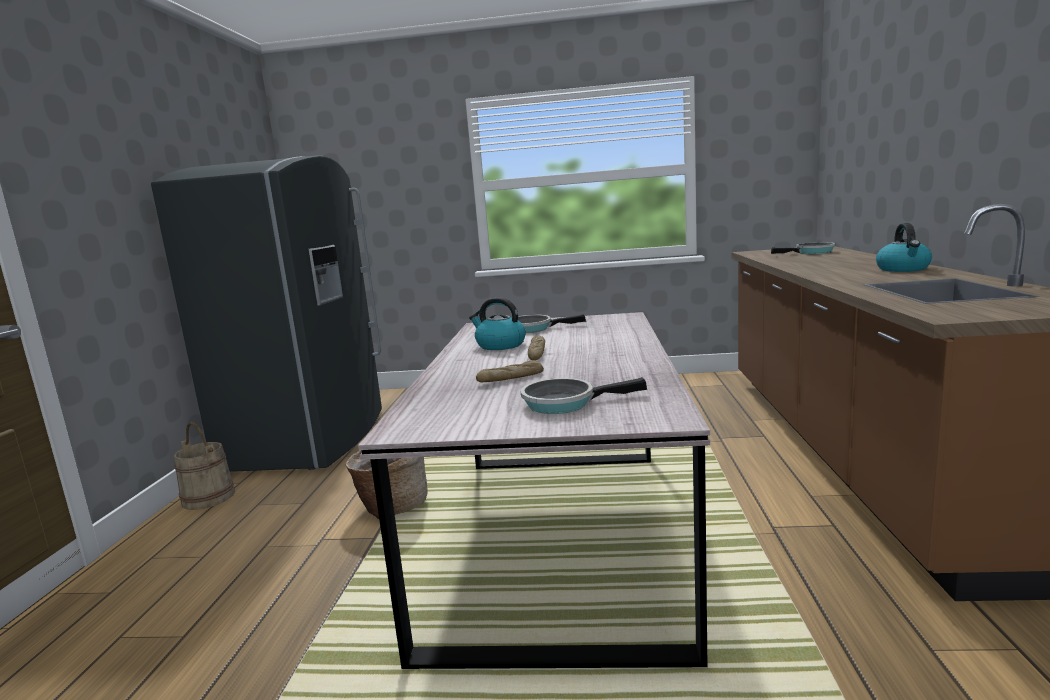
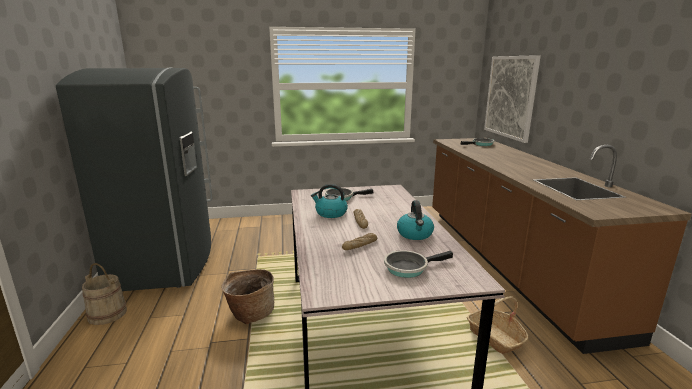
camera: 15 degrees left, 5 degrees up
(782, 562) = (495, 337): none -> basket
(861, 166) = (510, 97): none -> picture
(903, 269) = (543, 166): kettle -> kettle (415, 234)

